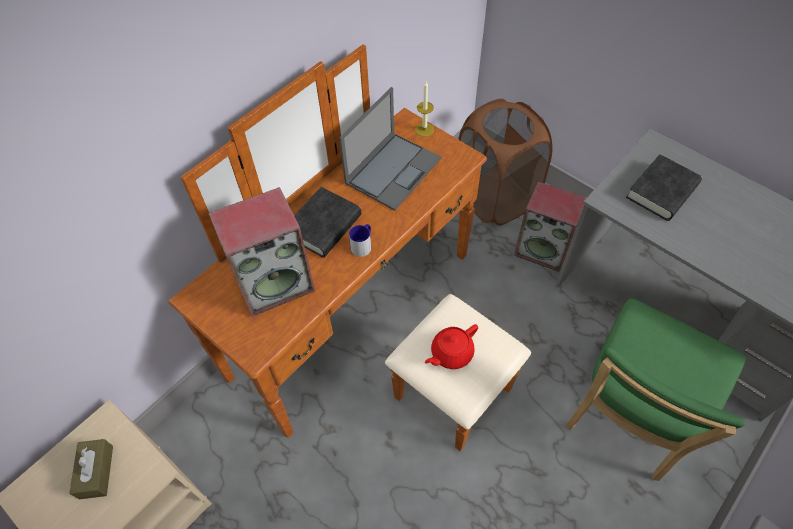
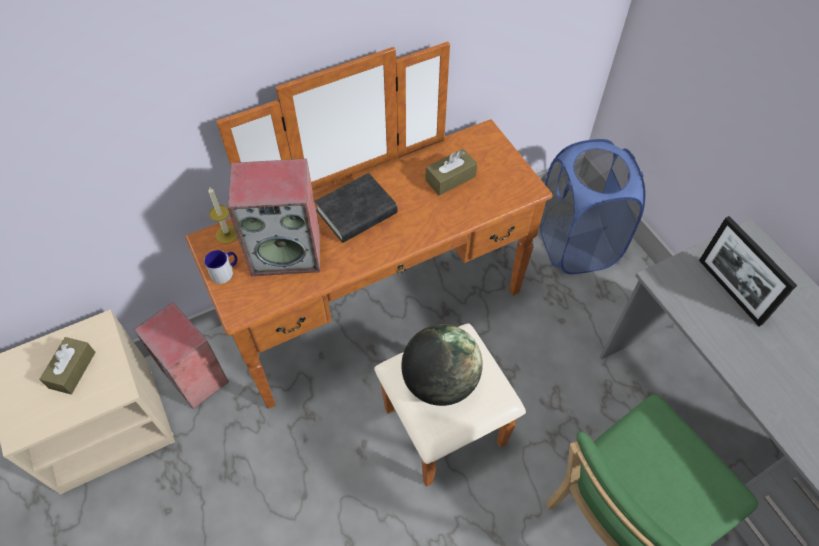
camera: 20 degrees right, 0 degrees up
(363, 245) = (385, 243): mug -> mug (225, 272)
(393, 170) = (450, 178): laptop -> brown tissue box
(424, 129) = (500, 147): candle -> candle (227, 234)
(451, 353) = (440, 382): red teapot -> globe
(495, 198) = (576, 244): brown laundry basket -> blue laundry basket
(543, 249) = (604, 314): speaker -> speaker (196, 376)
(661, 192) = (729, 291): black book -> picture frame

